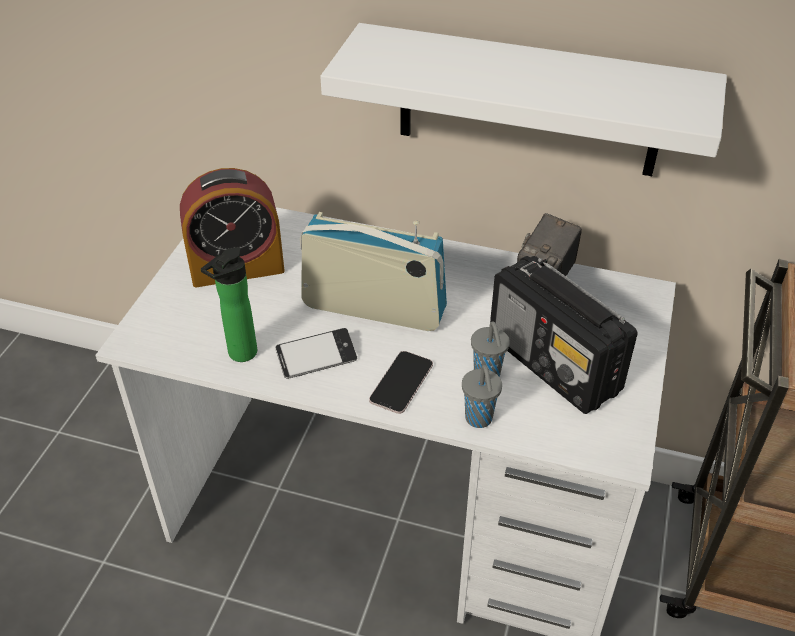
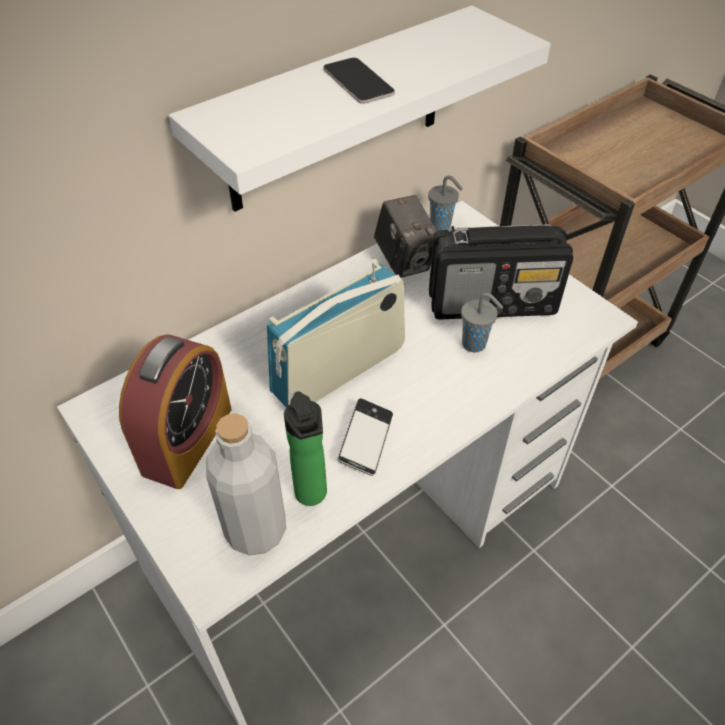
camera: 55 degrees left, 5 degrees up
(189, 341) = (256, 529): none -> grey bottle
(401, 383) = (441, 399): phone -> phone (358, 82)
(479, 419) = (517, 374): grey cup -> grey cup (441, 227)

